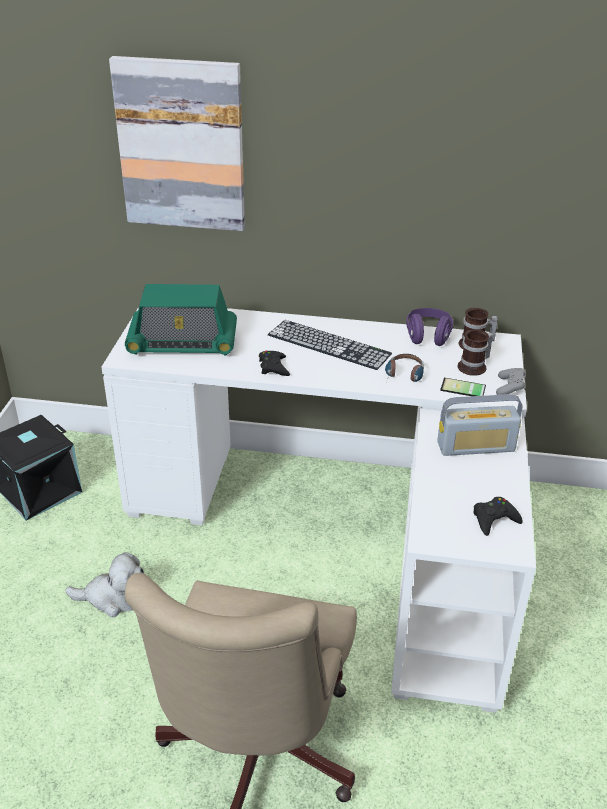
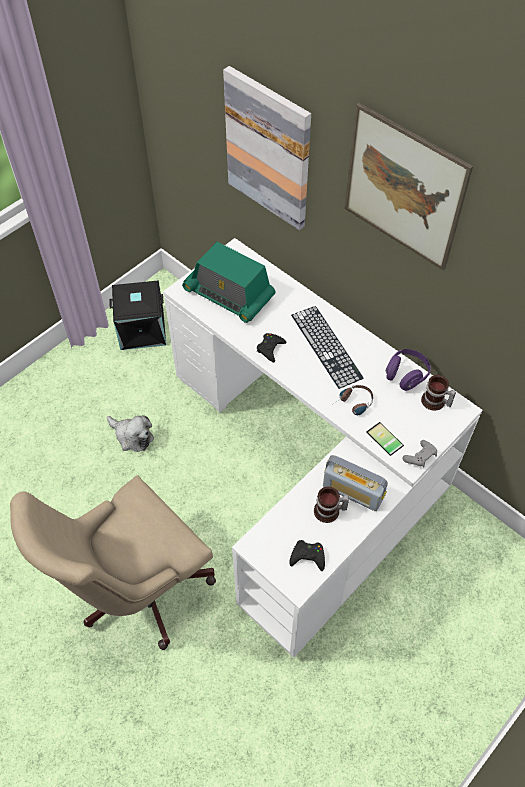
camera: 35 degrees right, 20 degrees up
(376, 99) = (403, 188): none -> picture
(475, 367) = (413, 423): mug -> mug (329, 512)

